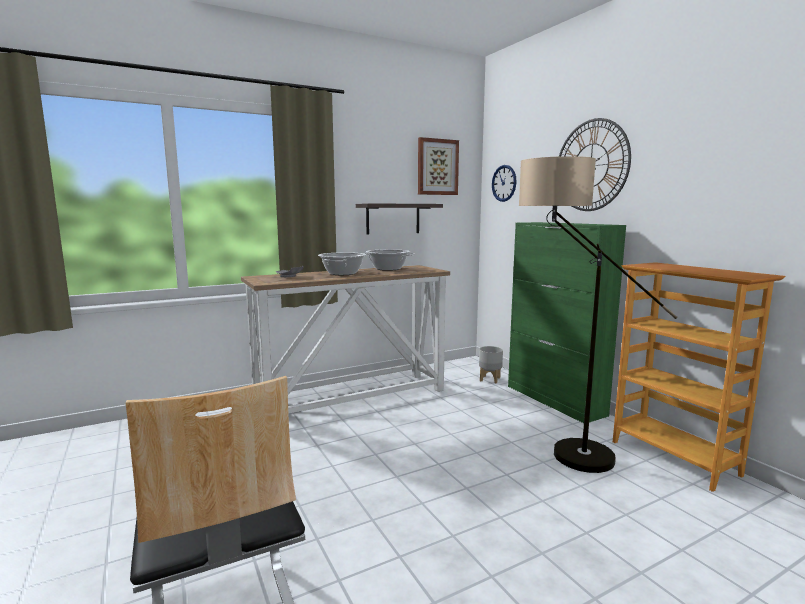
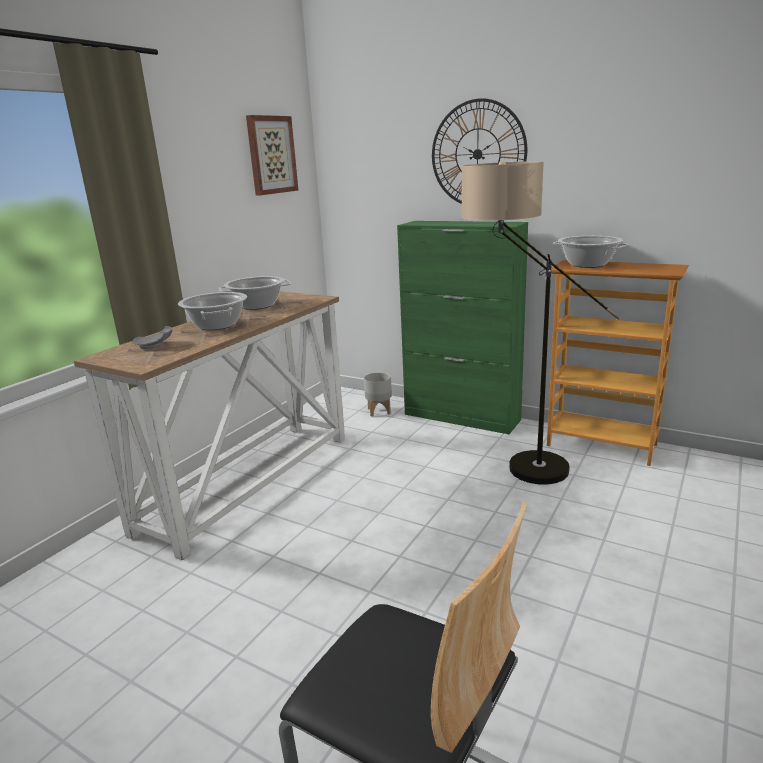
camera: 30 degrees left, 10 degrees up
(393, 218) = (233, 233): shelf -> none
(504, 183) = (354, 172): wall clock -> none
(670, 266) = (588, 264): none -> cooking pot

